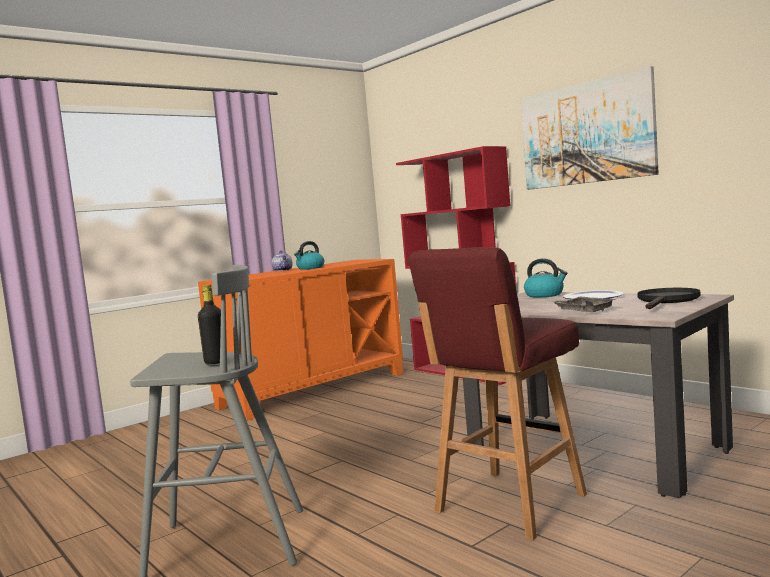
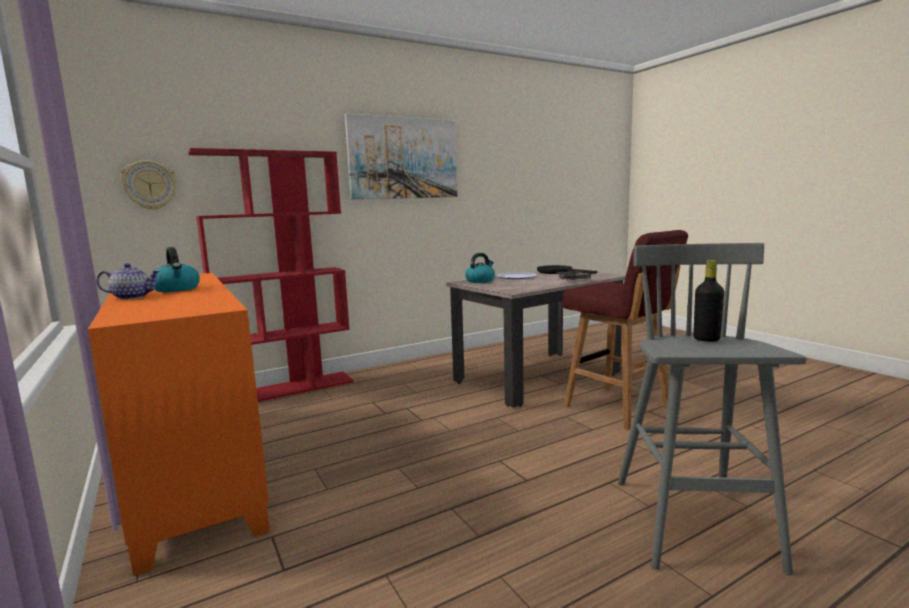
camera: 80 degrees left, 5 degrees up
(403, 190) = (150, 185): none -> wall clock

